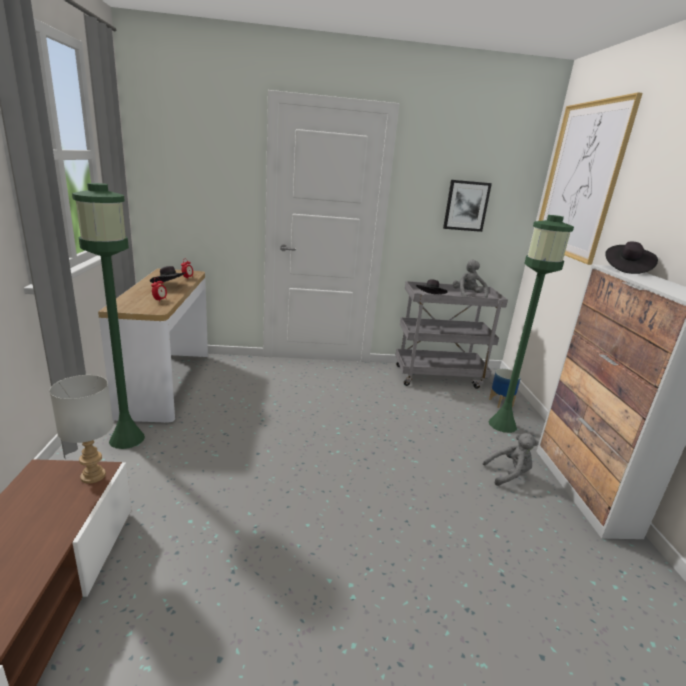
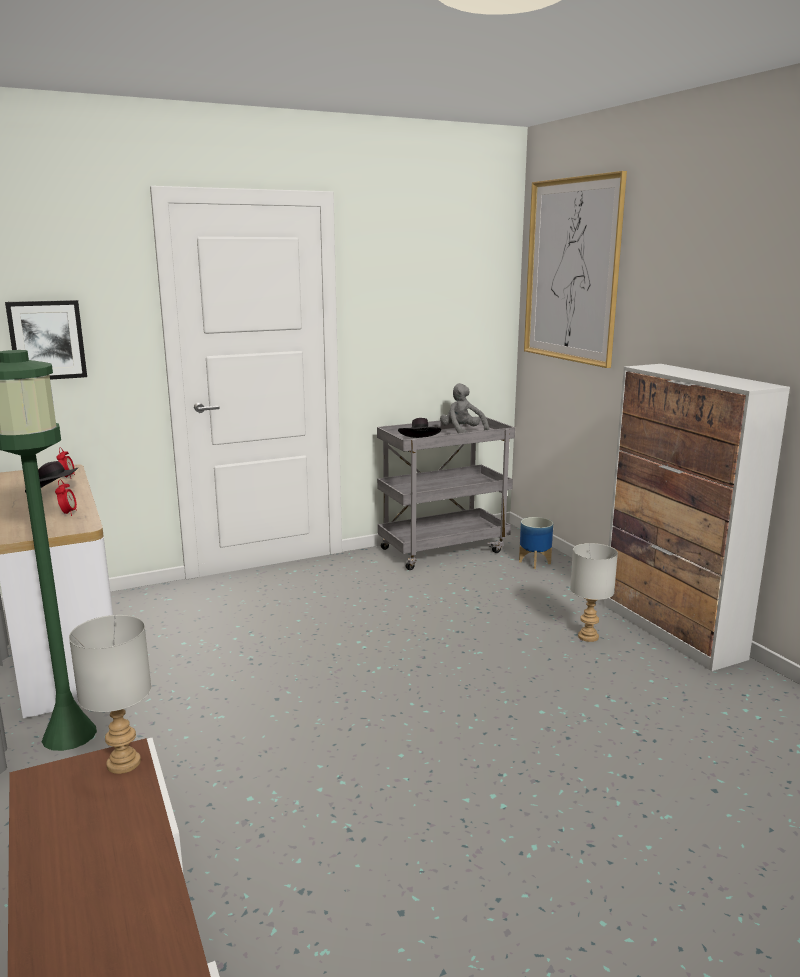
camera: 20 degrees left, 5 degrees down
(466, 206) = (435, 315): picture -> picture (47, 340)
(503, 425) = (551, 586): green floor lamp -> none
(509, 474) = (589, 637): grey plush toy -> grey table lamp
(626, 269) = (660, 366): black hat -> none

